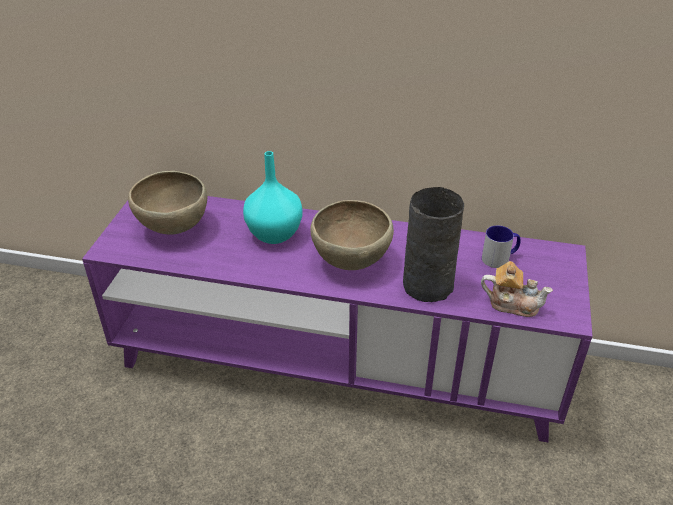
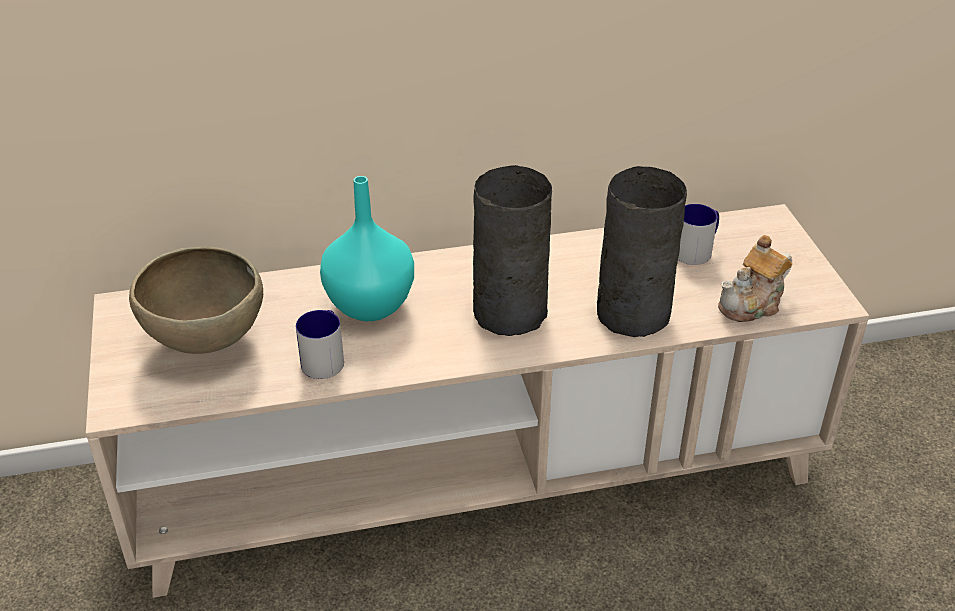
camera: 25 degrees left, 0 degrees up
(228, 256) = (325, 358): none -> mug
(336, 363) = (477, 477): purple tv stand -> beige tv stand
(351, 261) = (508, 312): brown bowl -> grey vase
(512, 303) = (752, 304): teapot -> teapot turned 150 degrees clockwise

